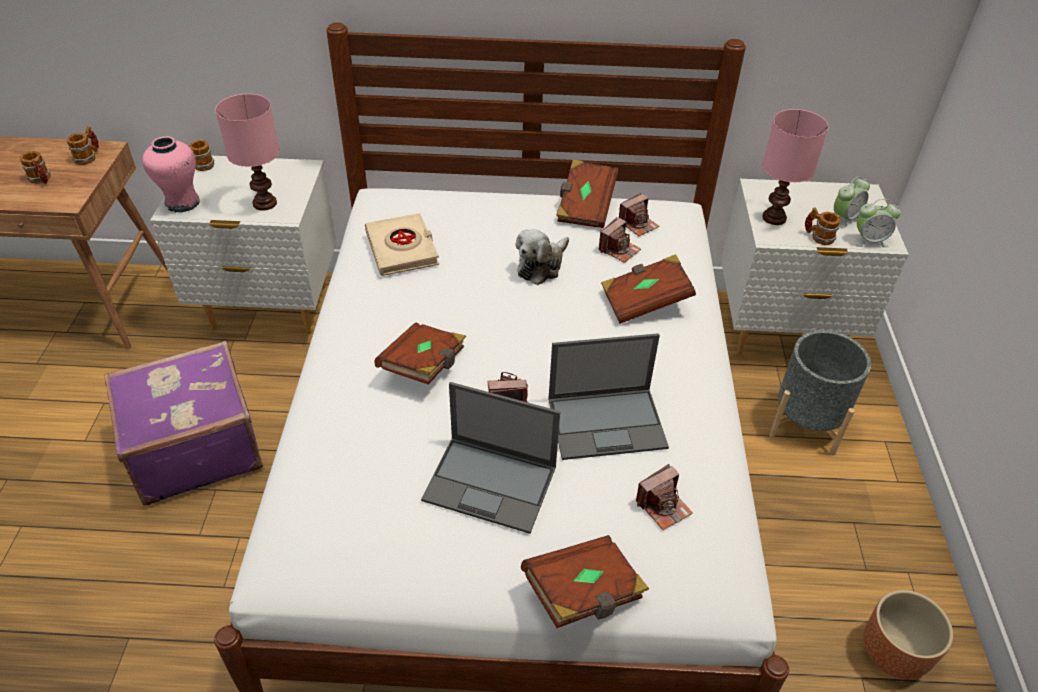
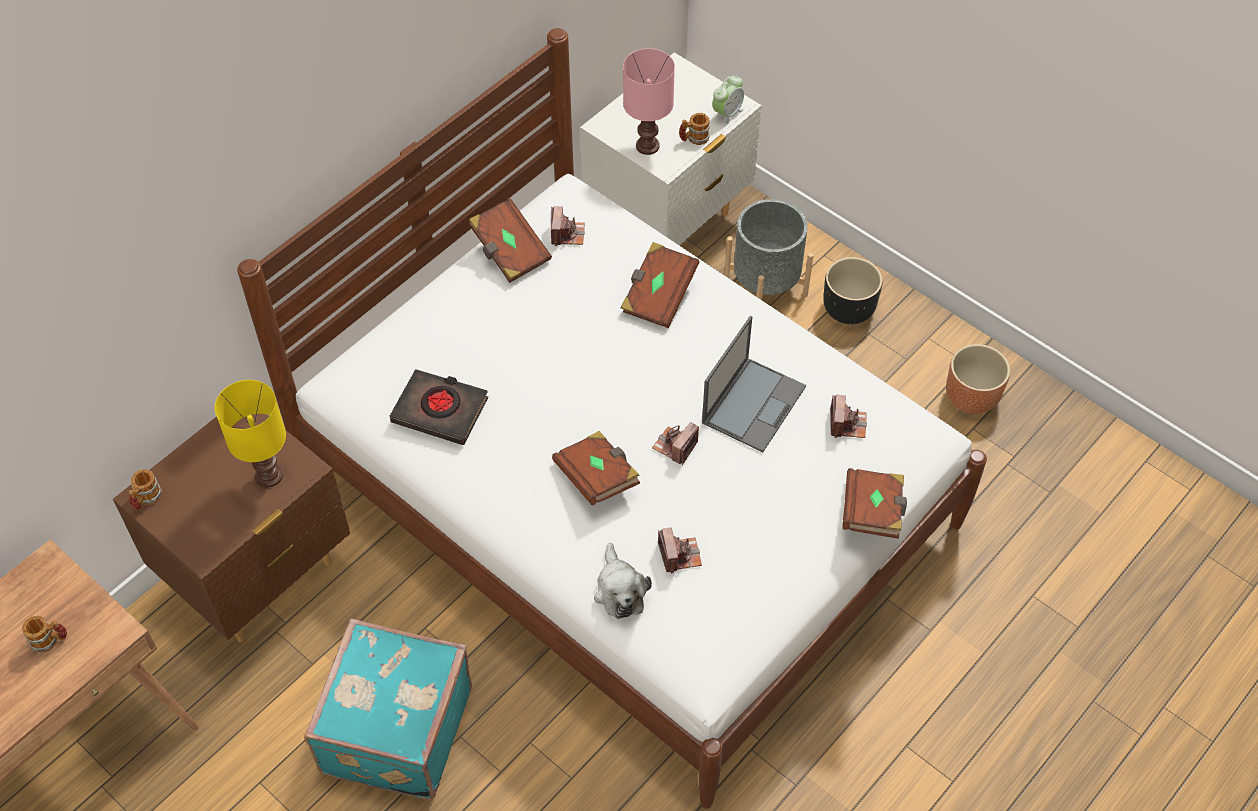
camera: 50 degrees left, 10 degrees up
(88, 157) = (47, 583): mug -> none
(182, 203) = (199, 540): pink vase -> none
(194, 448) = (394, 730): purple suitcase -> turquoise suitcase
(264, 203) = (268, 476): pink table lamp -> yellow table lamp
(270, 308) = (259, 577): white nightstand -> brown nightstand
(402, 249) = (440, 410): beige book -> black book
(491, 483) = (748, 506): laptop -> none
(541, 266) = (555, 331): plush toy -> plush toy (619, 590)
(619, 250) = (585, 268): camera -> camera (679, 555)
(845, 218) = (690, 106): alarm clock -> none
(858, 493) = (849, 309): none -> black planter

